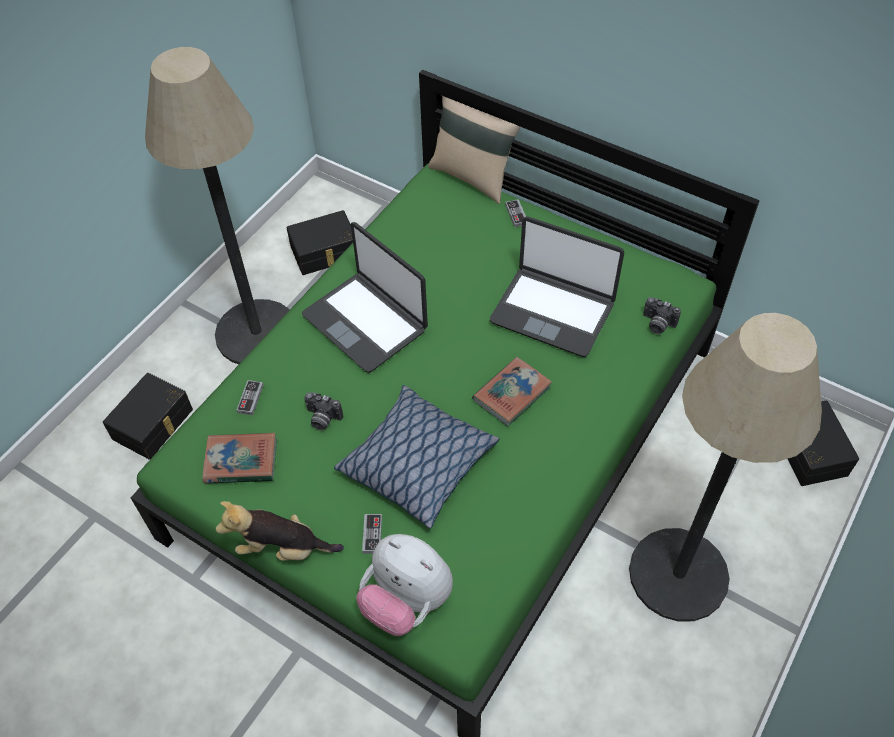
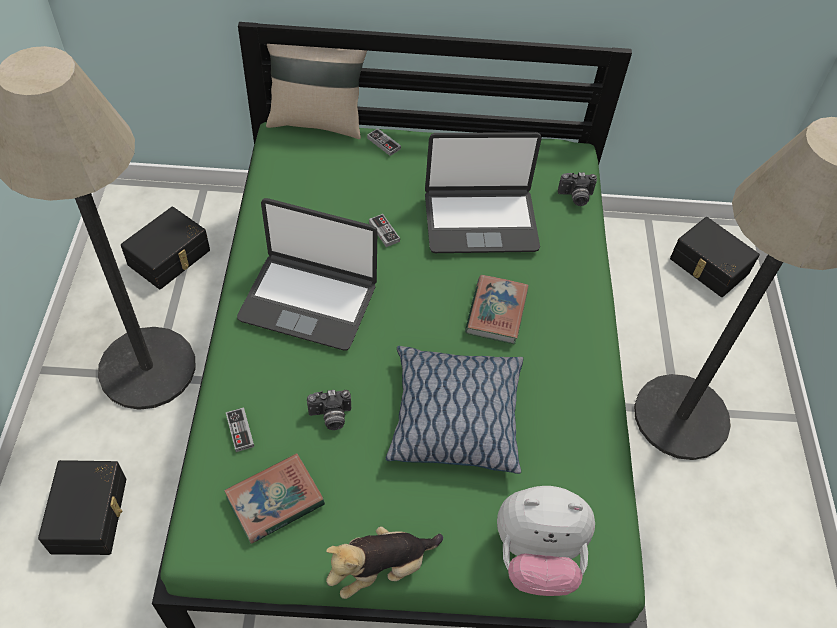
camera: 35 degrees left, 0 degrees up
(372, 535) = (461, 508): game controller -> game controller (384, 232)

